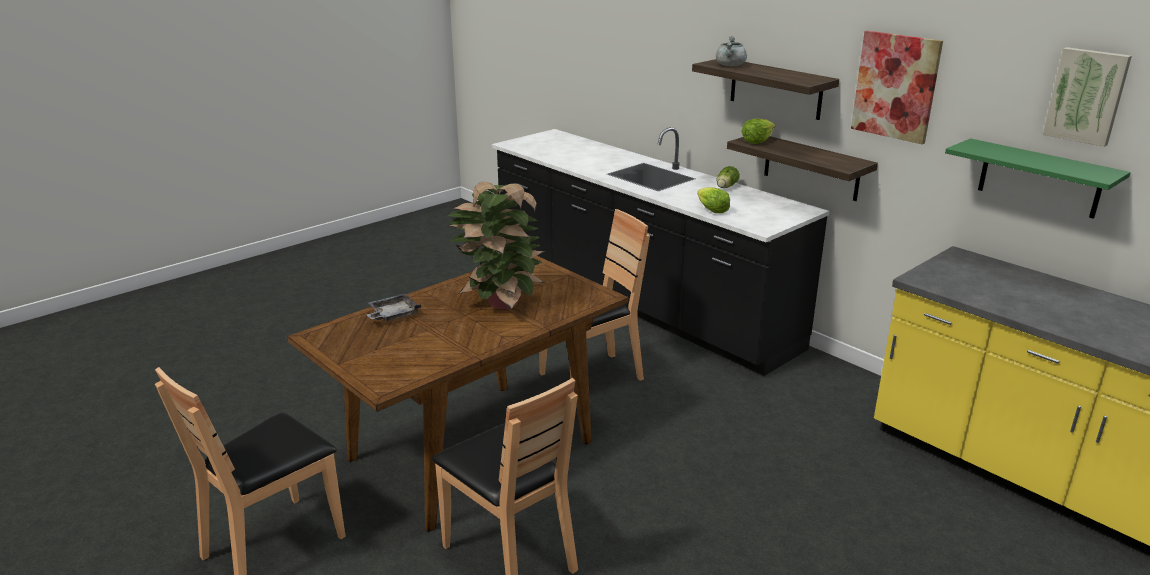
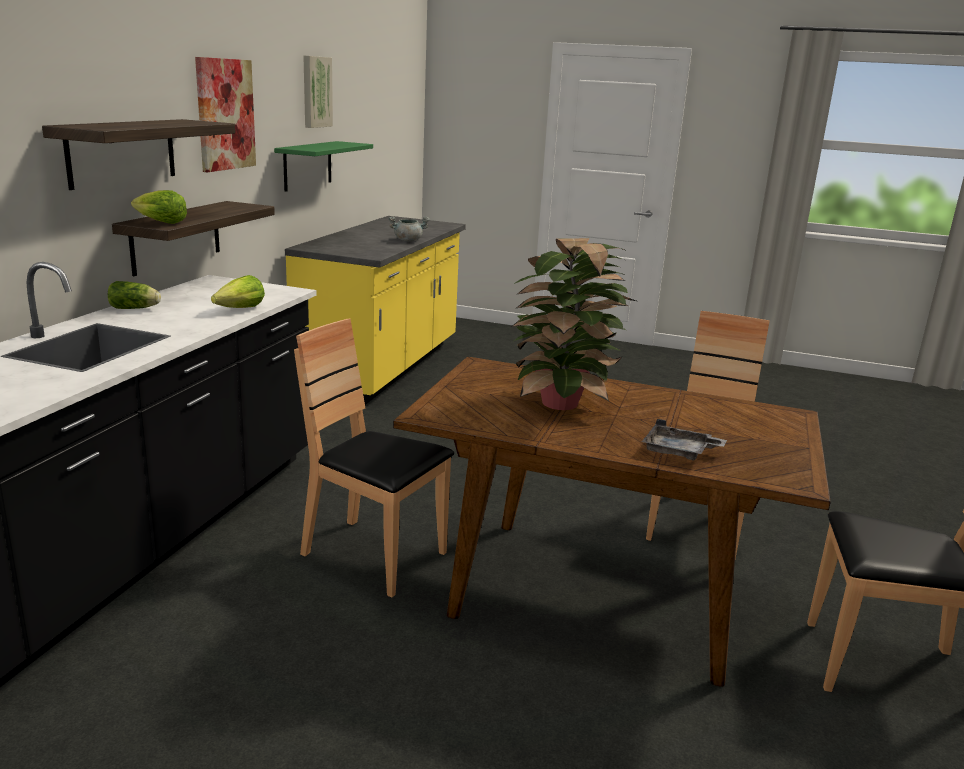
camera: 120 degrees left, 5 degrees down
(730, 65) = (116, 126): grey cooking pot -> grey cooking pot (408, 240)

